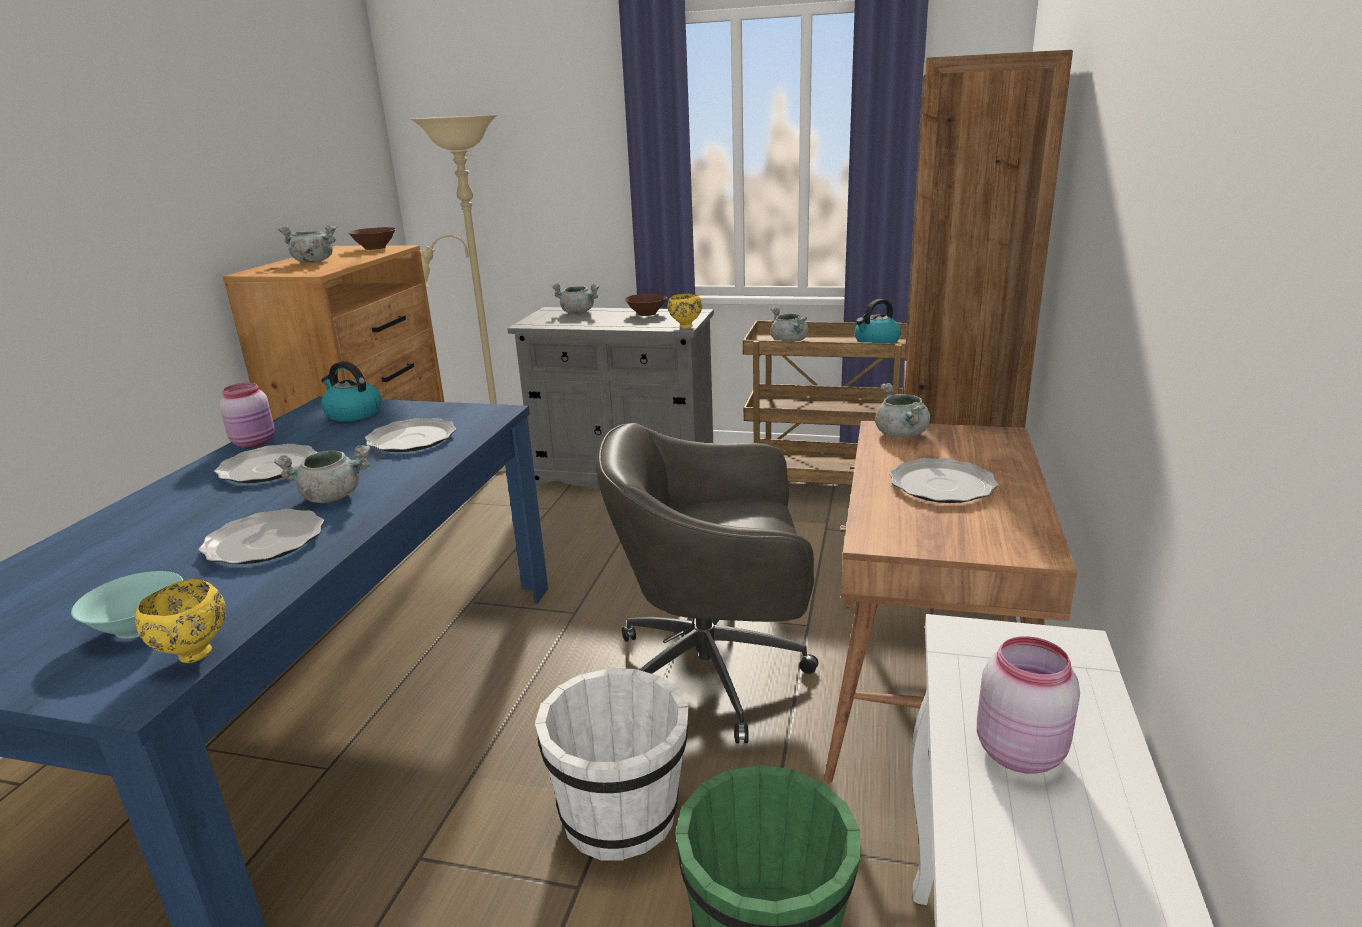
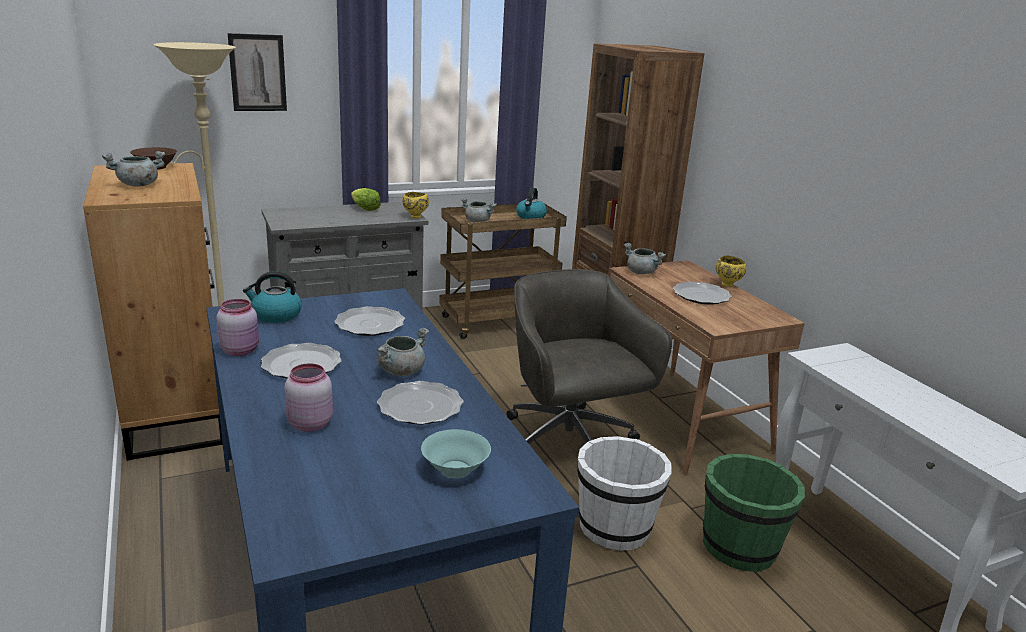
camera: 40 degrees left, 0 degrees up
(193, 656) = (526, 469): yellow bowl -> yellow bowl (728, 285)
(548, 148) = (258, 73): none -> picture
(578, 312) = (305, 211): grey cooking pot -> none
(646, 314) = (364, 208): brown bowl -> lettuce
(714, 673) = (570, 443): grey office chair -> grey office chair turned 105 degrees clockwise
(1018, 750) = (884, 390): pink jar -> pink jar (309, 423)

